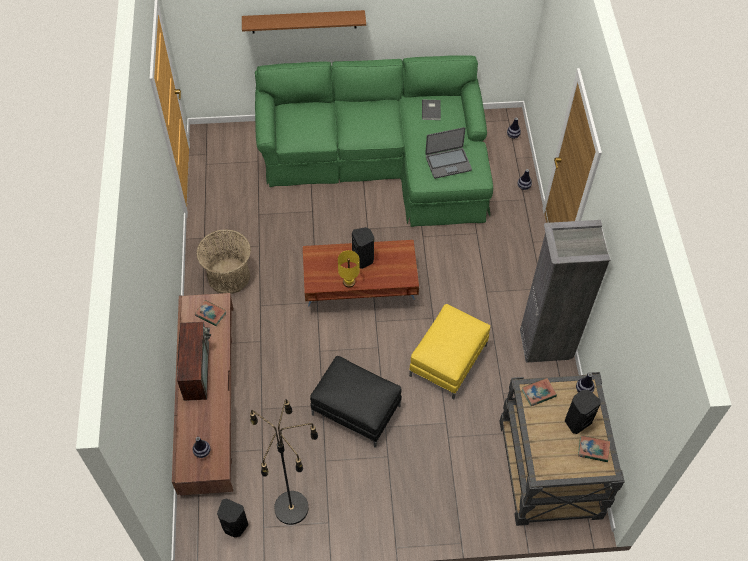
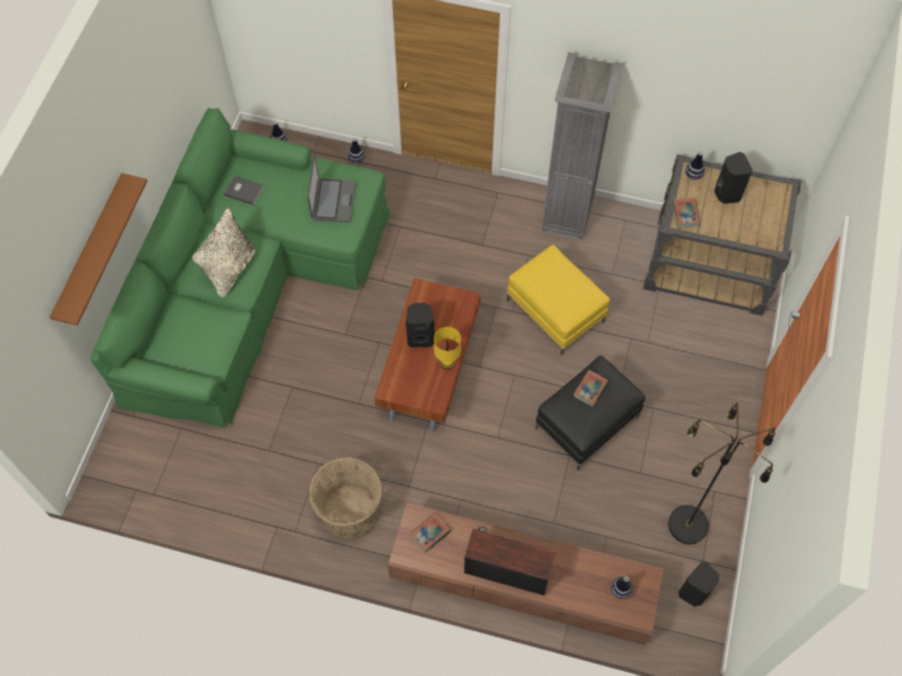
camera: 70 degrees left, 5 degrees up
(364, 126) = (231, 270): none -> beige pillow
(593, 450) = (761, 192): book -> book (590, 389)

